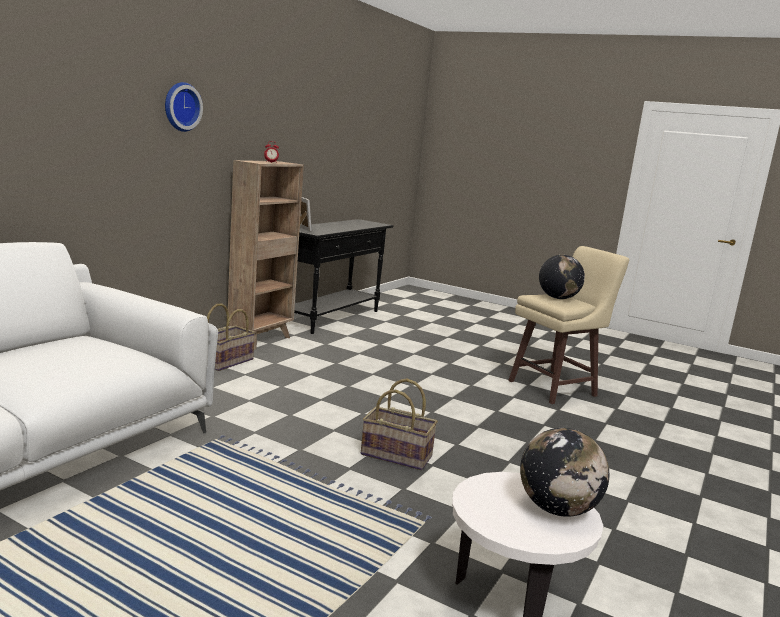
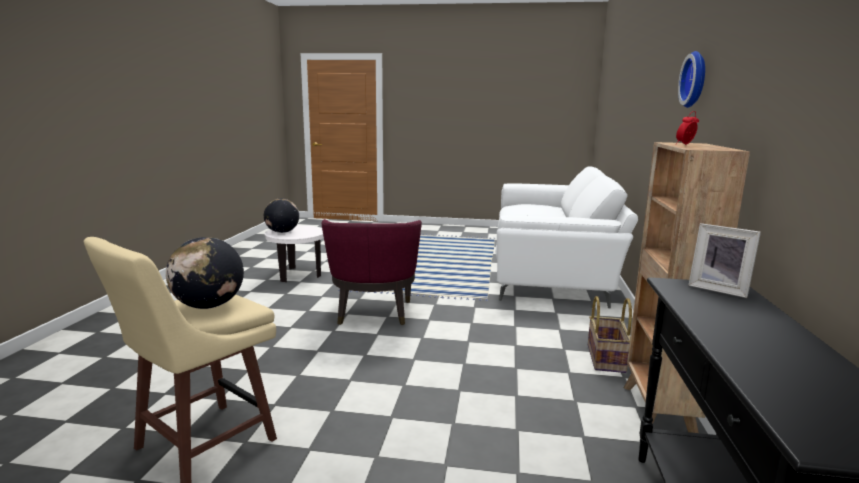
camera: 160 degrees right, 0 degrees up
(397, 455) = (373, 314): basket -> purple armchair

